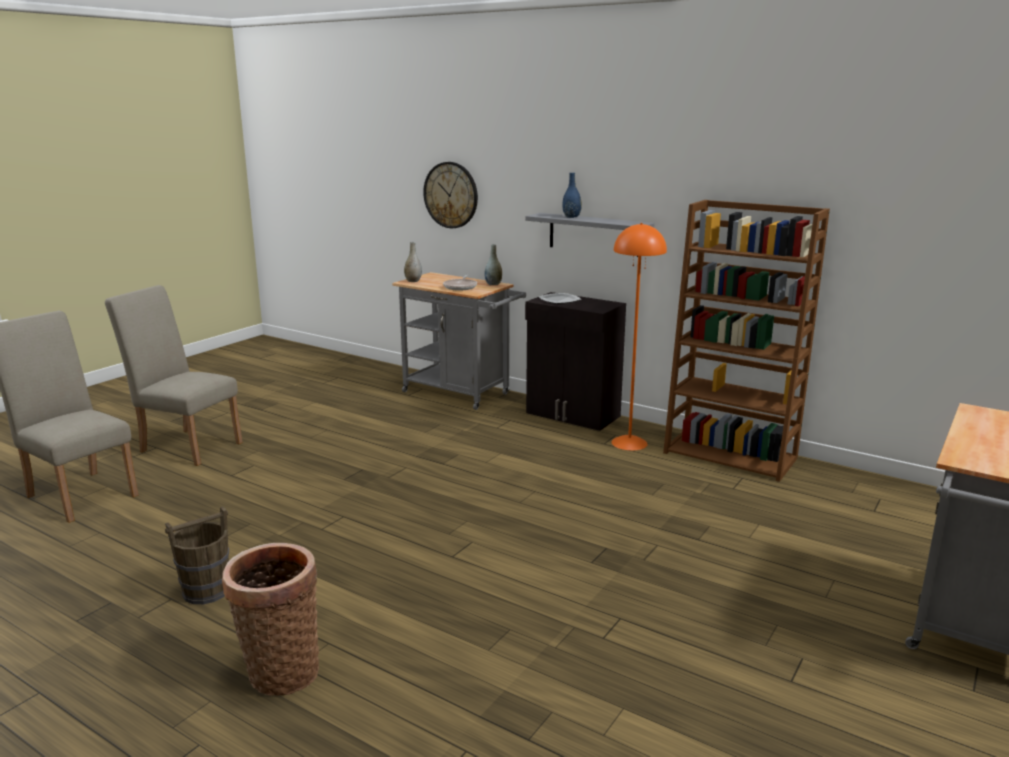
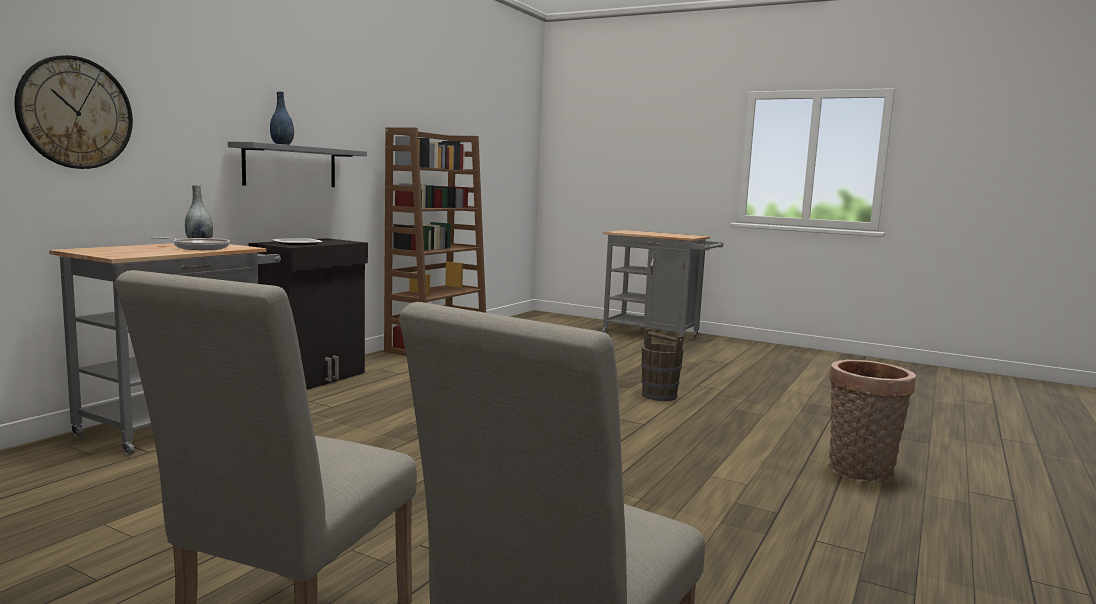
camera: 95 degrees left, 10 degrees down
(206, 591) = (784, 522): brown bucket -> brown bucket (659, 396)
(413, 281) = (118, 254): grey vase -> none
(629, 443) = (400, 366): orange floor lamp -> none

